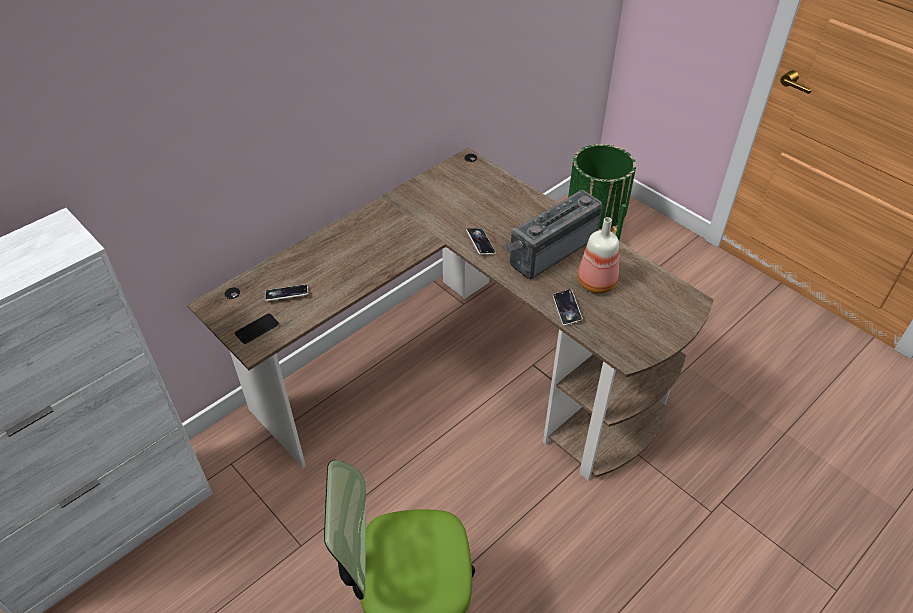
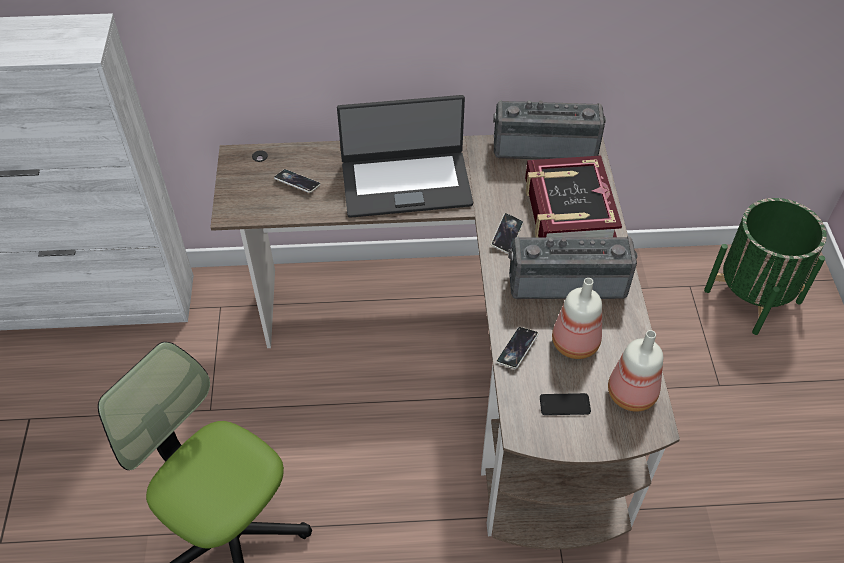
camera: 40 degrees right, 5 degrees up
(257, 329) = (247, 199): phone -> phone (564, 405)
(372, 249) = (406, 183): none -> laptop
(443, 174) = (545, 145): none -> radio
(502, 206) = (568, 210): none -> book
(661, 290) = (633, 393): none -> bottle

